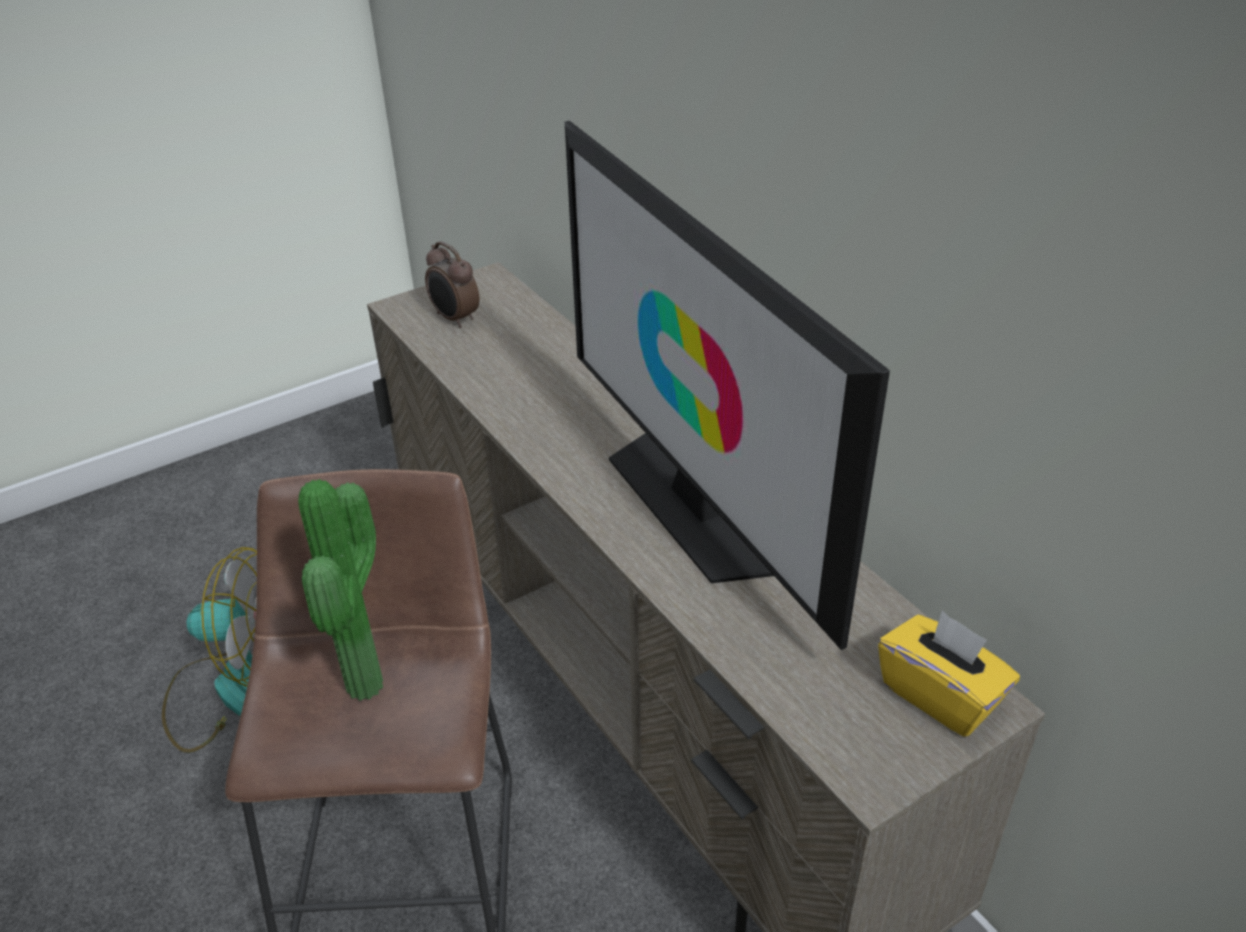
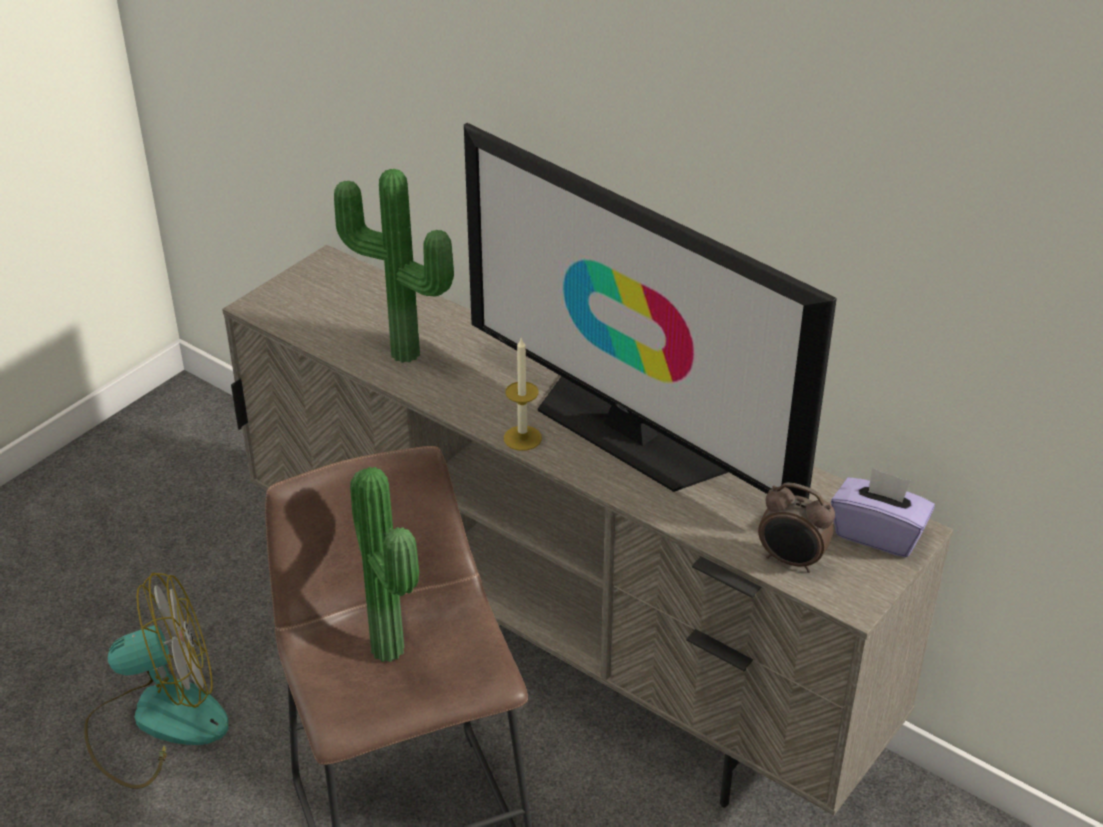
camera: 20 degrees left, 0 degrees up
(454, 319) = (320, 308): alarm clock -> alarm clock (791, 561)
(504, 379) = (402, 357): none -> potted plant
(576, 486) = (522, 438): none -> candle
(940, 695) = (878, 533): yellow tissue box -> purple tissue box

